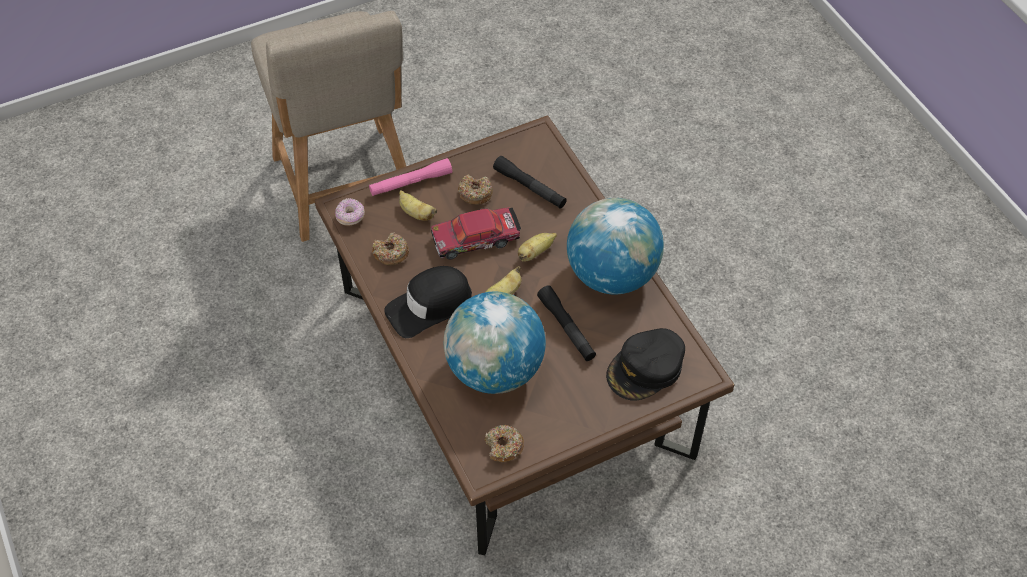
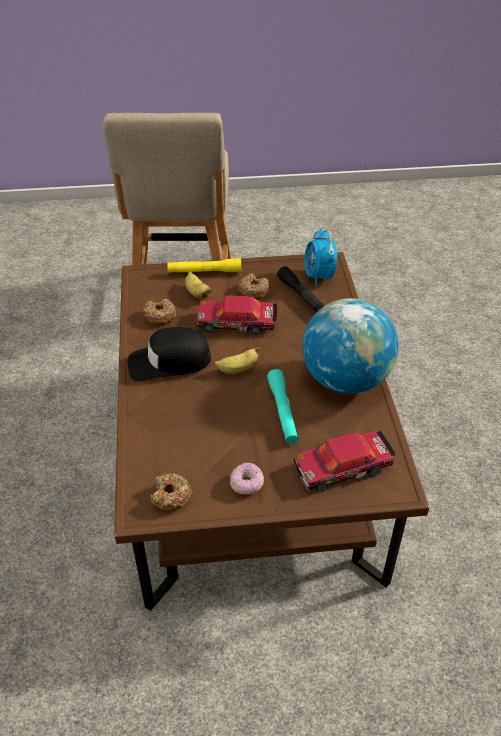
camera: 20 degrees right, 10 degrees down
(350, 216) = (142, 283): donut -> donut (247, 484)
(411, 183) = (204, 271): pink flashlight -> yellow flashlight
(494, 370) = (199, 428): globe -> none
(535, 156) = (319, 277): none -> alarm clock
(535, 253) = (283, 345): banana -> none
(566, 328) = (282, 411): black flashlight -> turquoise flashlight
(646, 369) = (343, 467): black cap -> toy car

